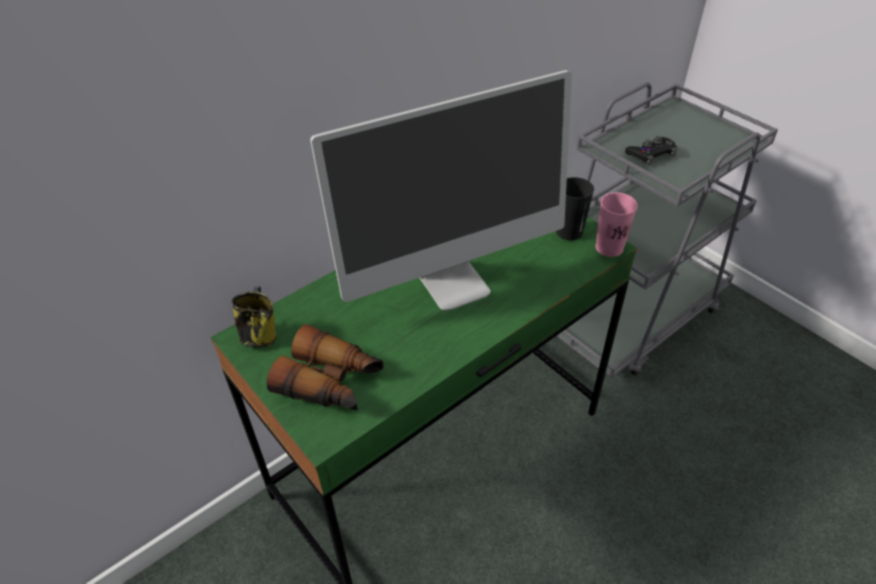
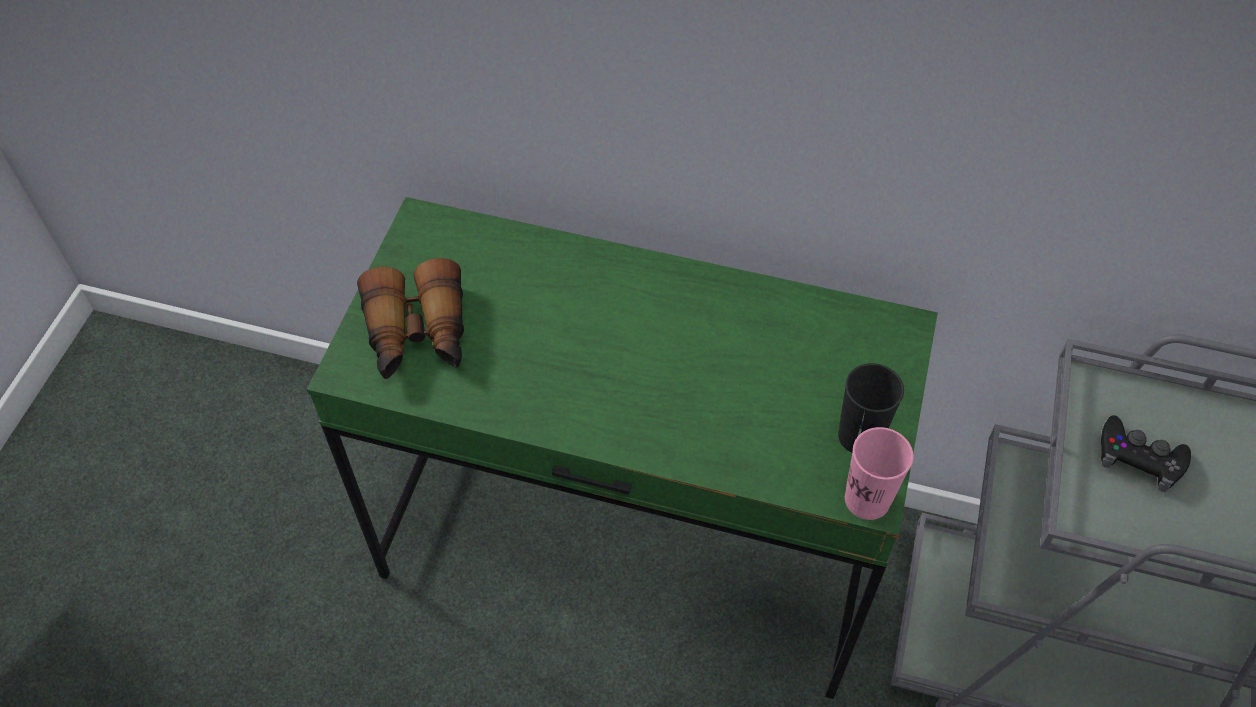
camera: 55 degrees right, 10 degrees up
(259, 335) = (437, 234): mug -> none
(454, 283) = (653, 361): monitor -> none

